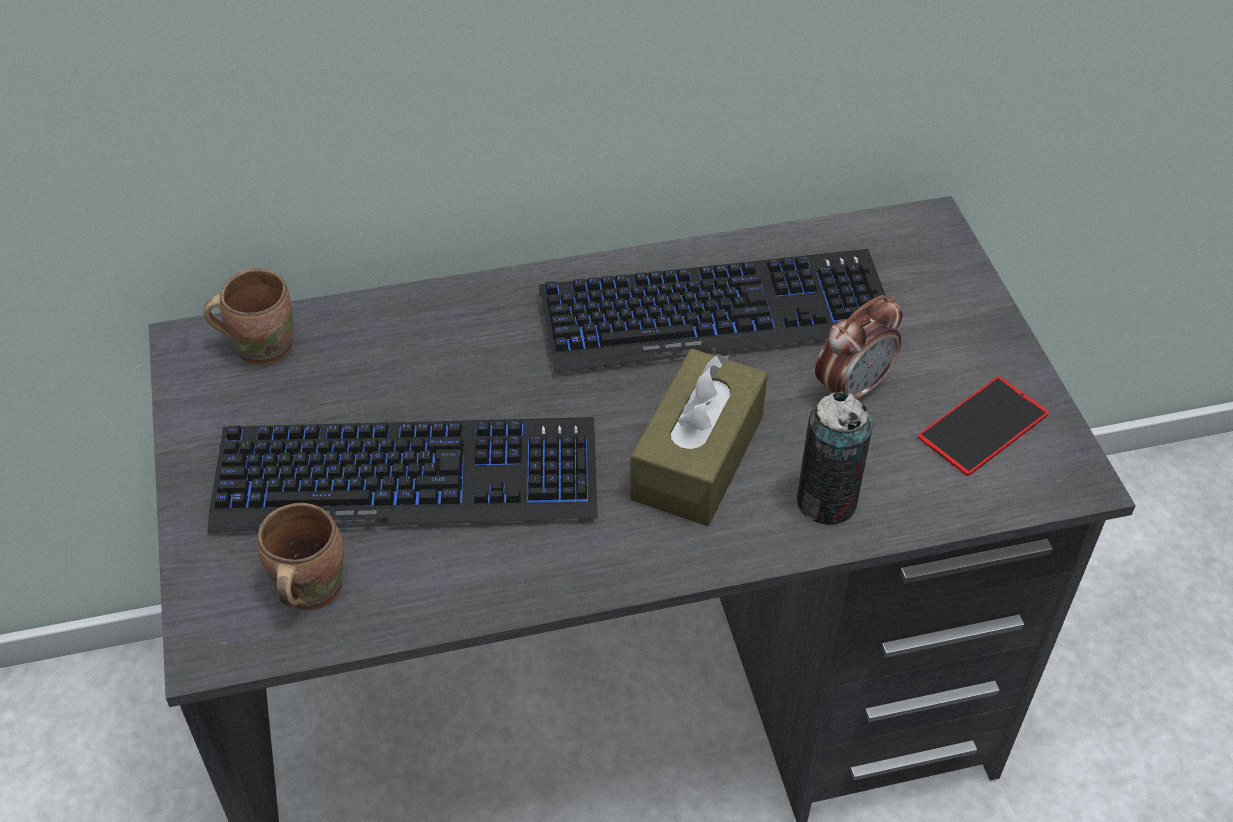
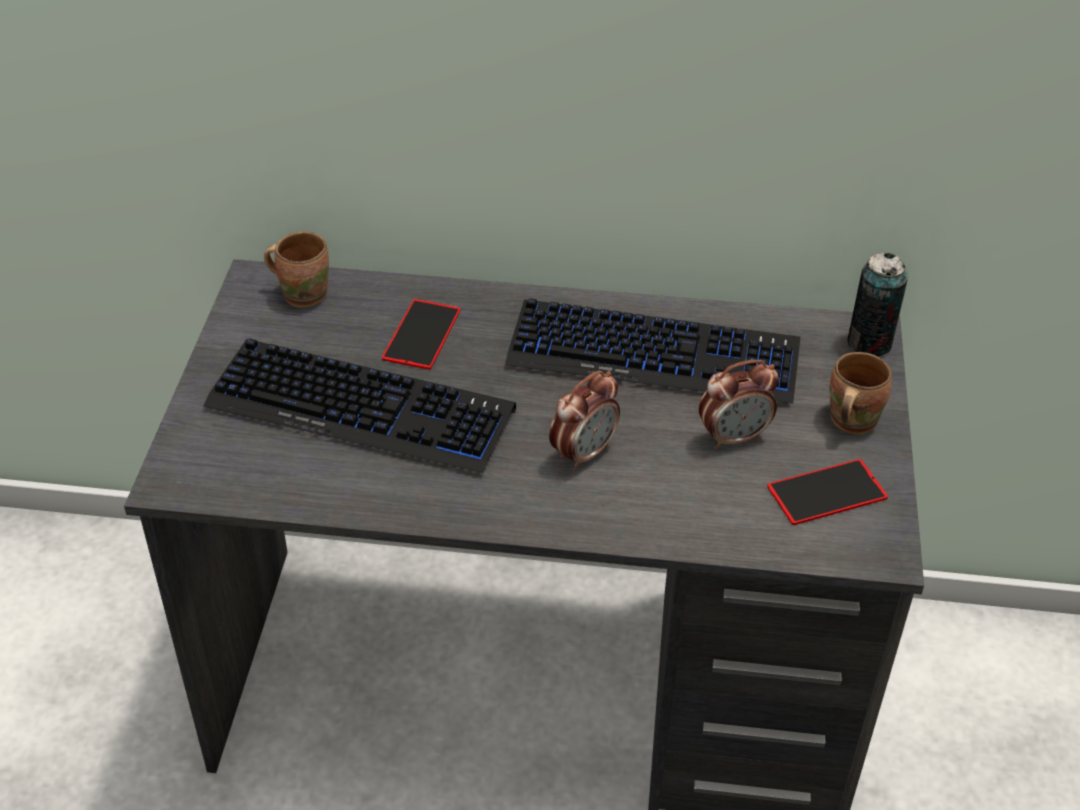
camera: 20 degrees right, 5 degrees down
(306, 590) = (251, 464): brown mug -> brown mug (848, 421)
(434, 360) = (422, 334): none -> phone
(697, 457) = (583, 453): brown tissue box -> alarm clock
(826, 502) = (667, 512): can -> can (869, 343)

